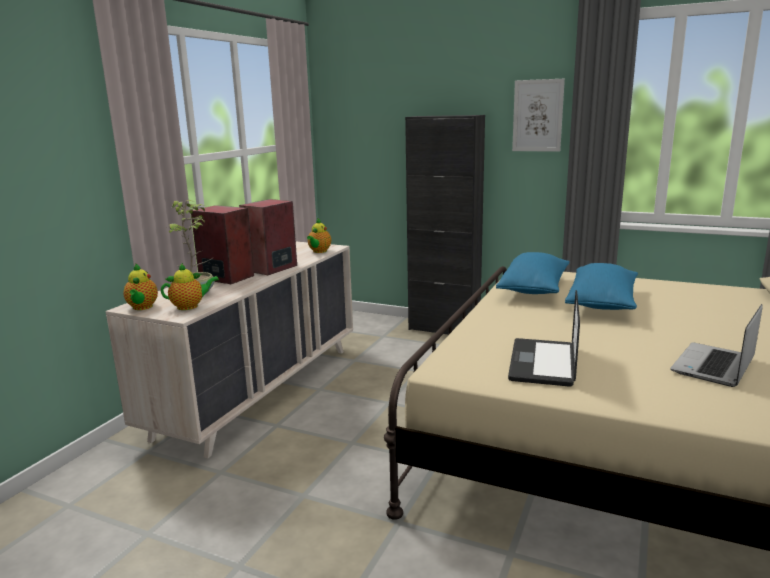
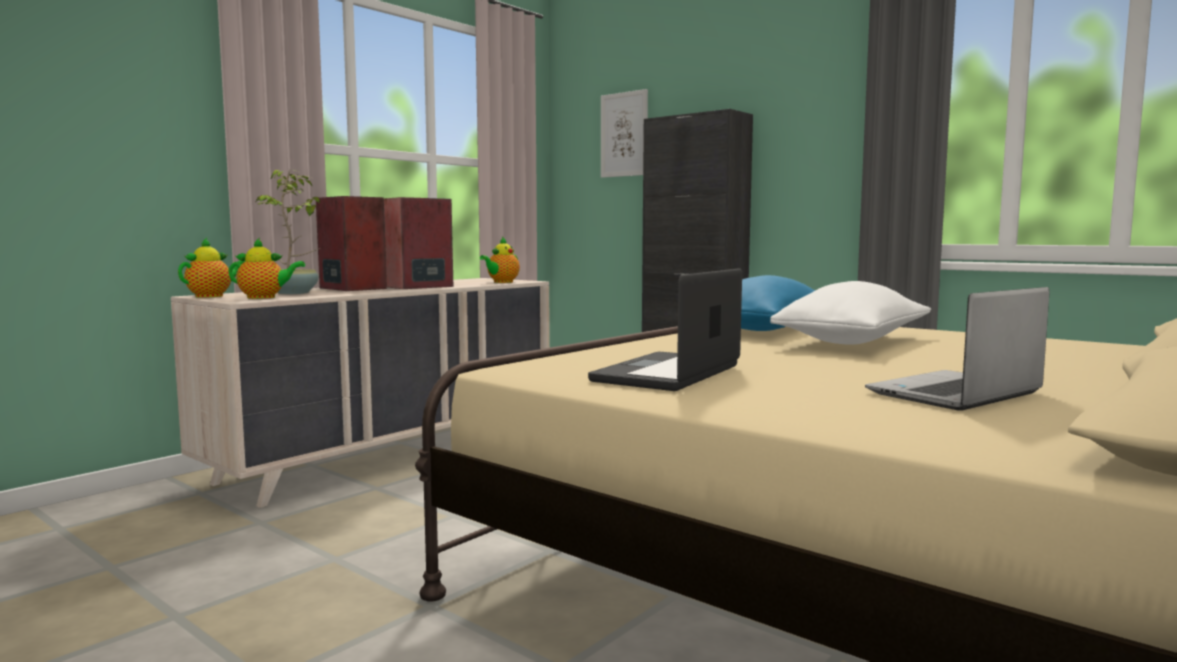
camera: 15 degrees right, 10 degrees down
(142, 307) = (212, 296): teapot -> teapot turned 150 degrees counterclockwise
(537, 115) = (824, 110): picture -> picture (624, 134)
(602, 303) = (853, 342): blue pillow -> white pillow

